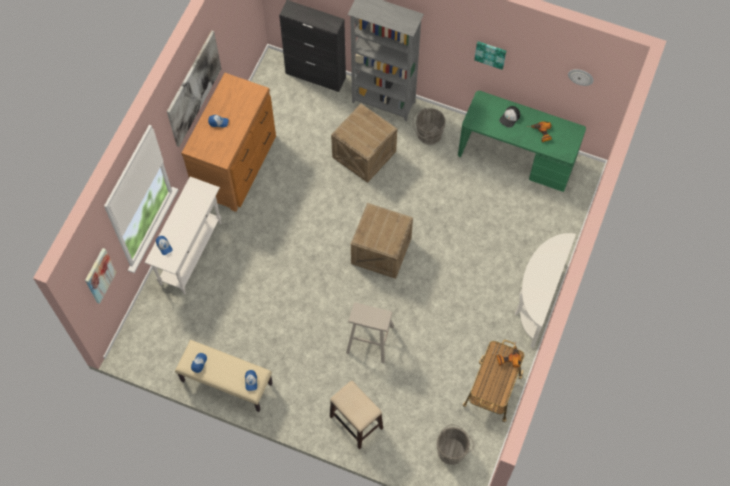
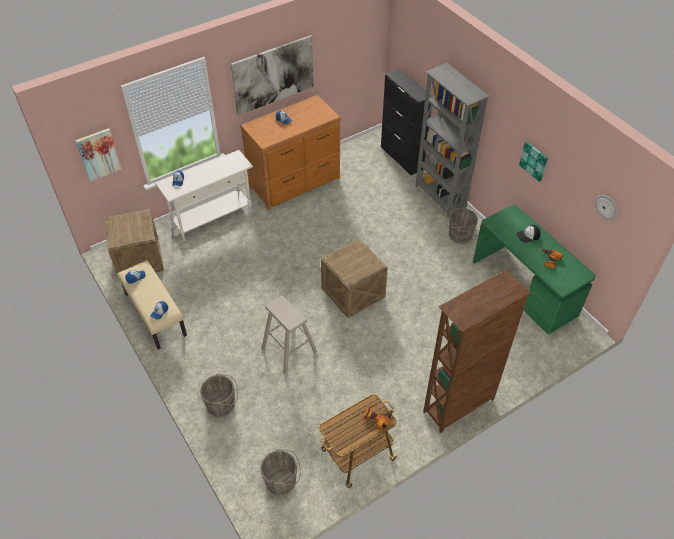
camera: 35 degrees right, 15 degrees down
(356, 422) = (223, 404): stool -> grey bucket
(363, 155) = (395, 223): crate -> crate (138, 259)
(536, 300) = (457, 405): white console table -> brown bookcase

